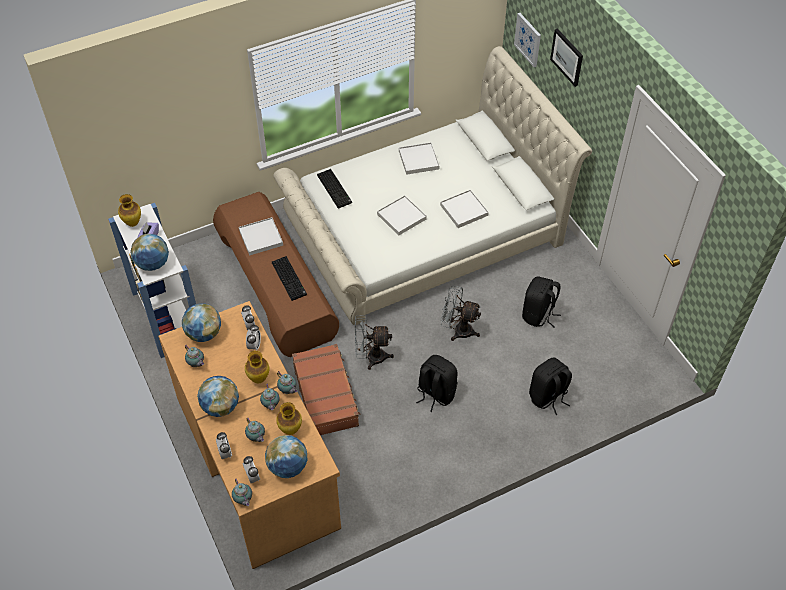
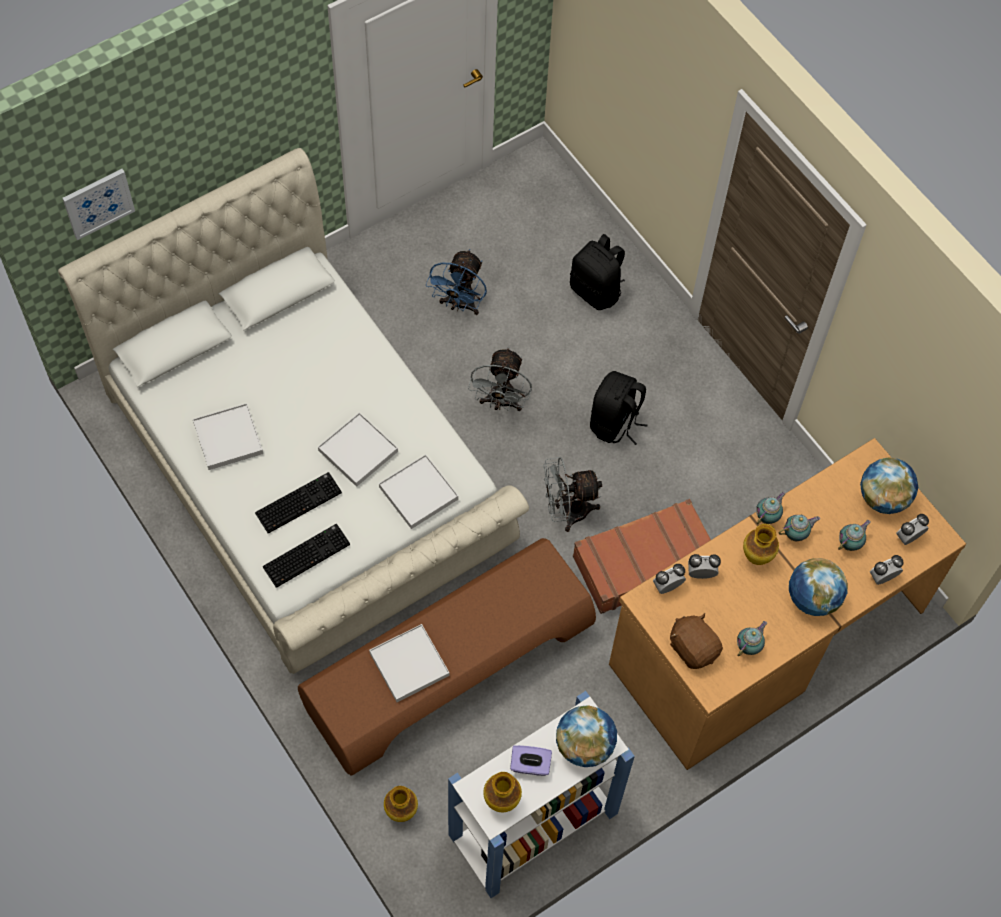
camera: 100 degrees left, 10 degrees up
(203, 333) = (693, 648): globe -> brown plush toy
(243, 500) = (944, 542): teapot -> none
(290, 279) = (490, 605): keyboard -> keyboard (298, 501)
(290, 430) = (828, 503): vase -> vase (402, 811)
(371, 357) = (567, 511): grey fan -> grey fan turned 90 degrees clockwise
(464, 210) = (335, 367): white tray -> white tray (418, 493)
(538, 315) = (460, 305): black backpack -> blue fan
(567, 57) = (189, 126): picture -> none

